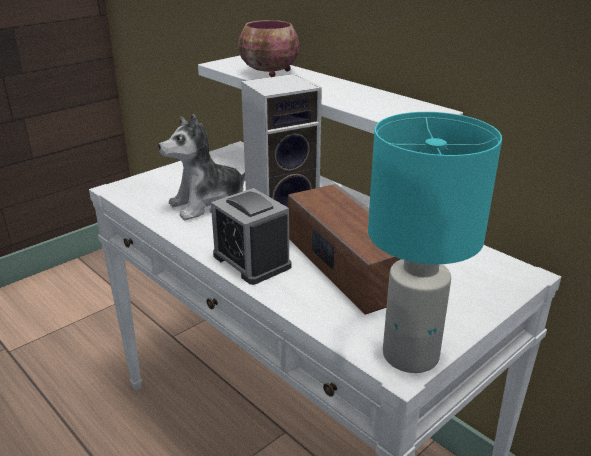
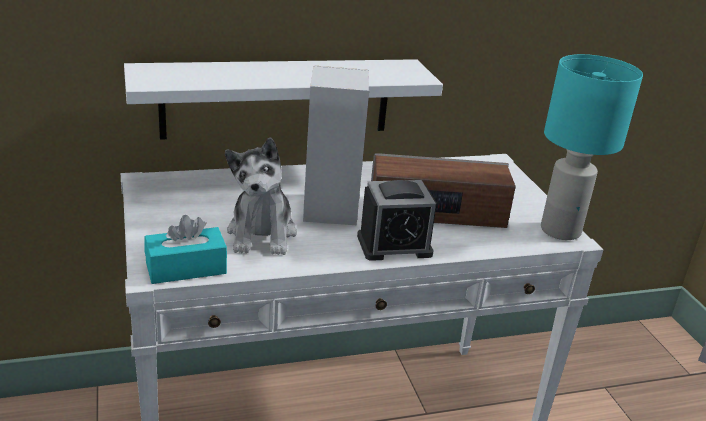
camera: 65 degrees left, 0 degrees up
(133, 195) = (186, 268): none -> turquoise tissue box
(270, 73) = (220, 75): bowl -> none

